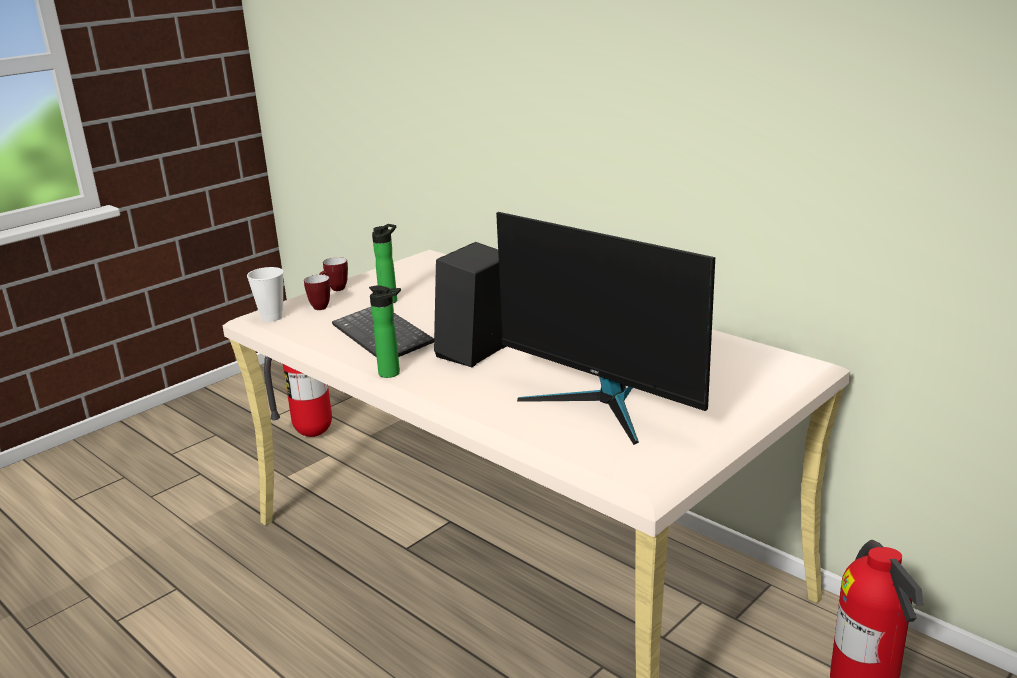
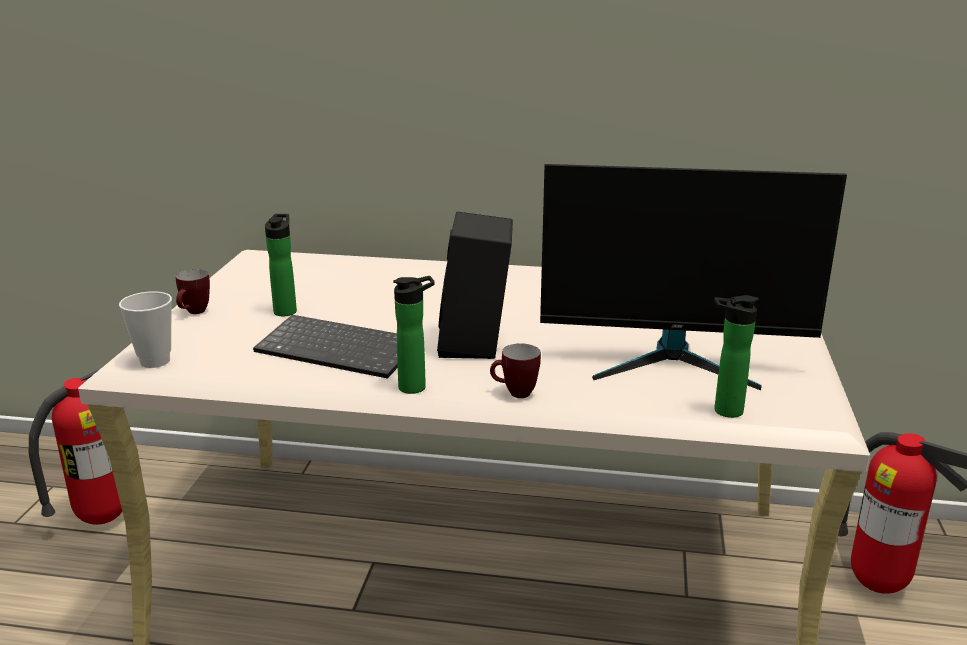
camera: 35 degrees left, 0 degrees up
(317, 307) = (201, 336): mug -> mug (514, 393)
(576, 451) = (723, 411): none -> bottle

